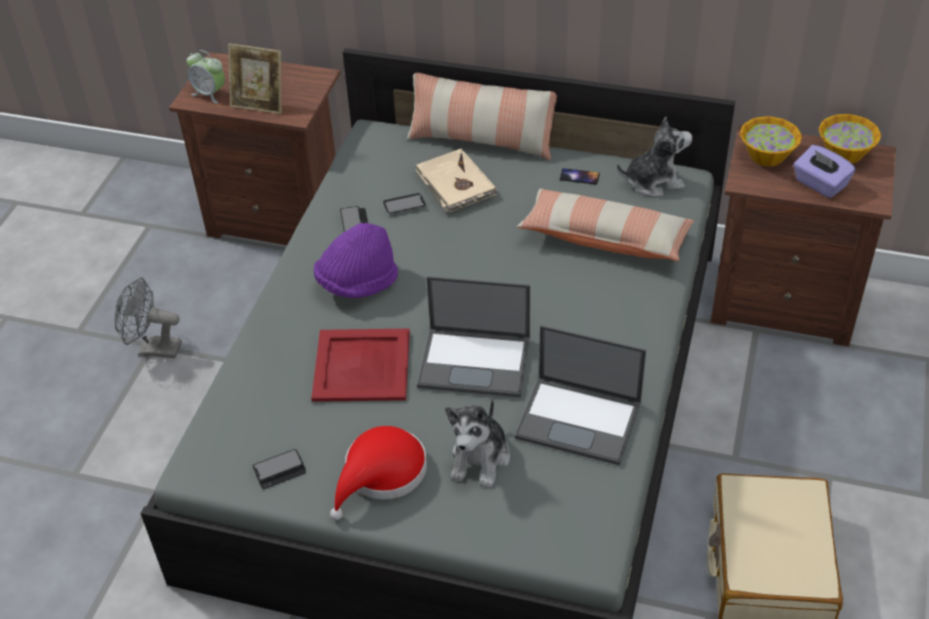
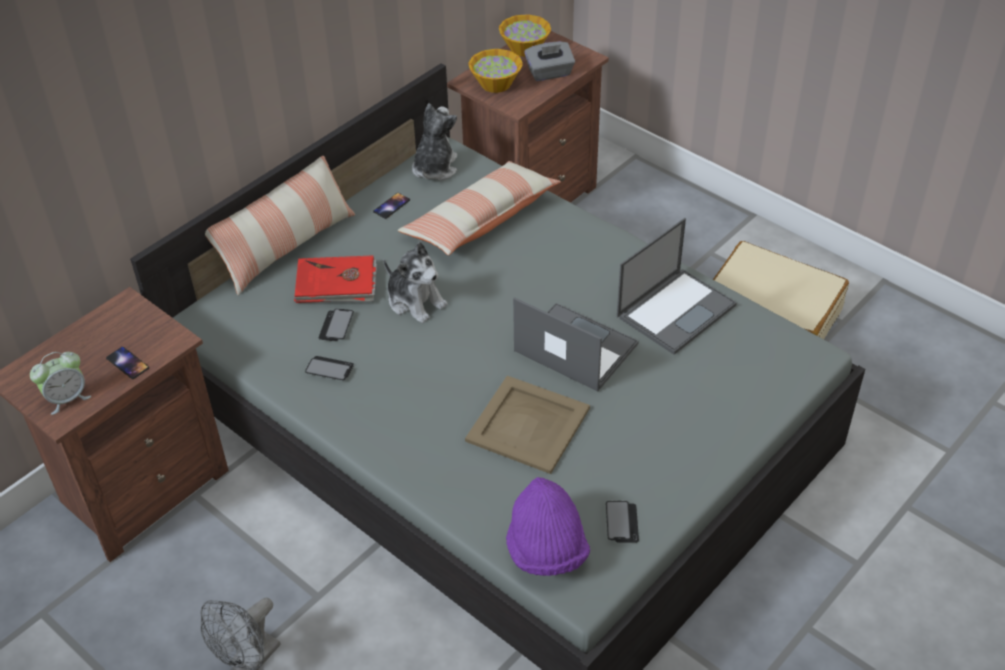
camera: 65 degrees left, 0 degrees up
(259, 104) = (127, 363): picture frame -> phone
(357, 283) = (416, 394): purple hat -> purple hat (546, 550)
(361, 365) = (527, 425): red tray -> beige tray
(381, 474) = (667, 452): red hat -> none
(455, 184) = (336, 283): beige book -> red book
(476, 362) = (574, 347): laptop -> laptop turned 90 degrees counterclockwise
(480, 458) = (683, 383): plush toy -> plush toy (415, 301)
(820, 184) = (549, 73): purple tissue box -> grey tissue box

